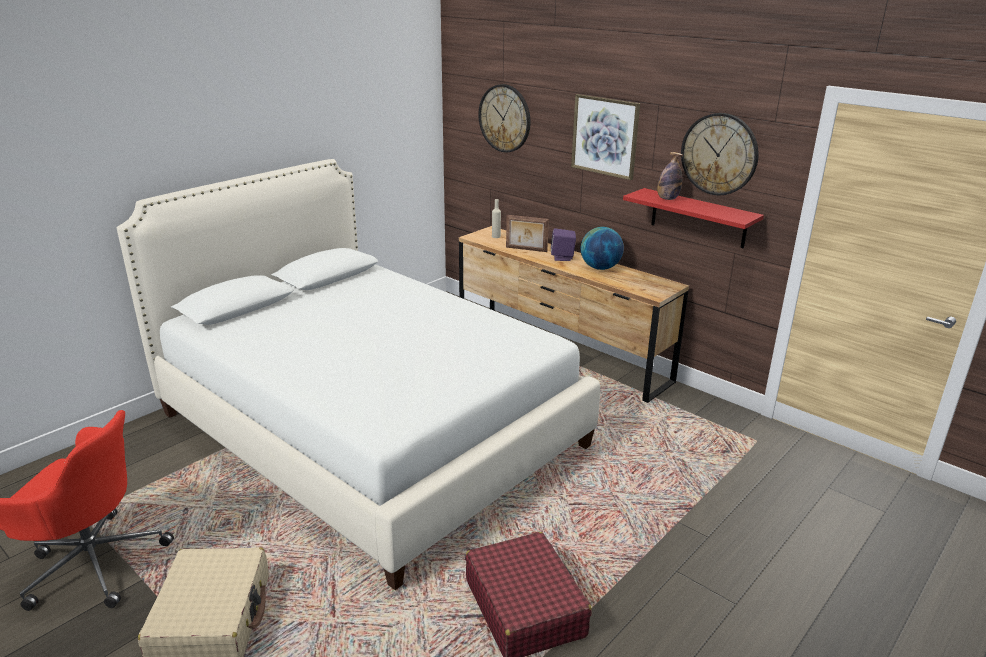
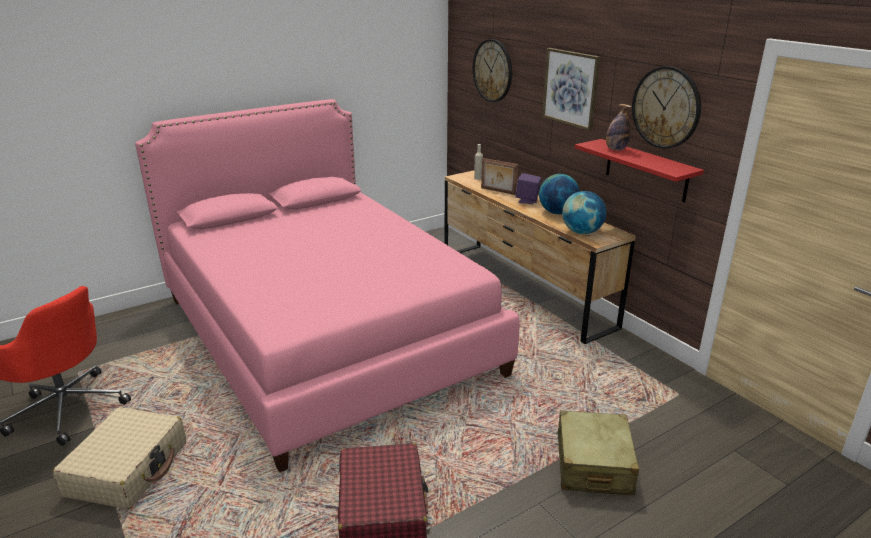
camera: 15 degrees right, 0 degrees up
(370, 428) = (326, 334): white bed -> pink bed
(636, 287) = (582, 232): none -> globe
(709, 523) = (593, 465): none -> beige suitcase

